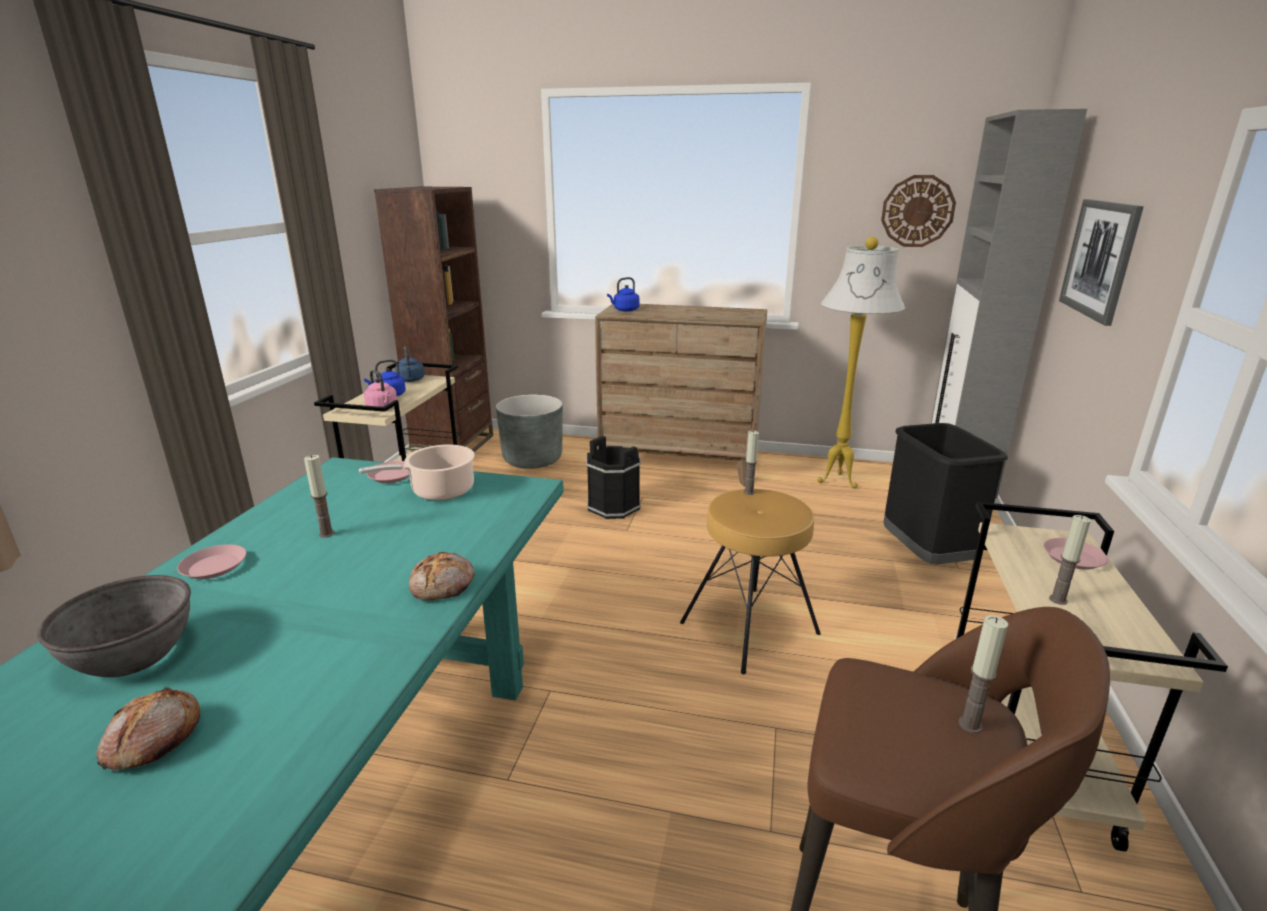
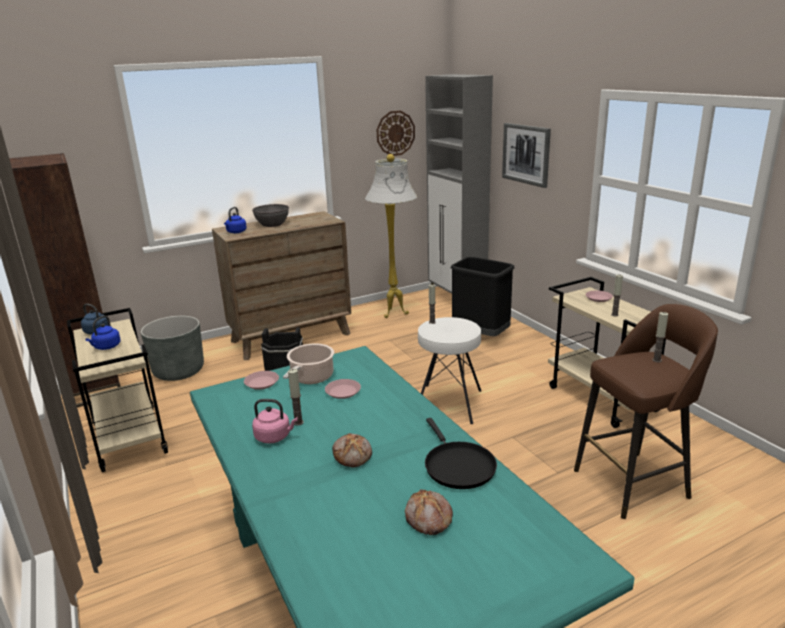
camera: 40 degrees left, 0 degrees up
(133, 655) = (334, 510): grey bowl -> grey bowl (272, 224)
(214, 566) = (272, 465): pink plate -> pink plate (342, 391)
(324, 692) = (457, 466): none -> black frying pan
(383, 407) = (122, 356): pink kettle -> pink kettle (275, 437)
(443, 585) = (415, 410): bread -> bread (353, 455)
(750, 628) = (449, 403): brown stool -> white stool

